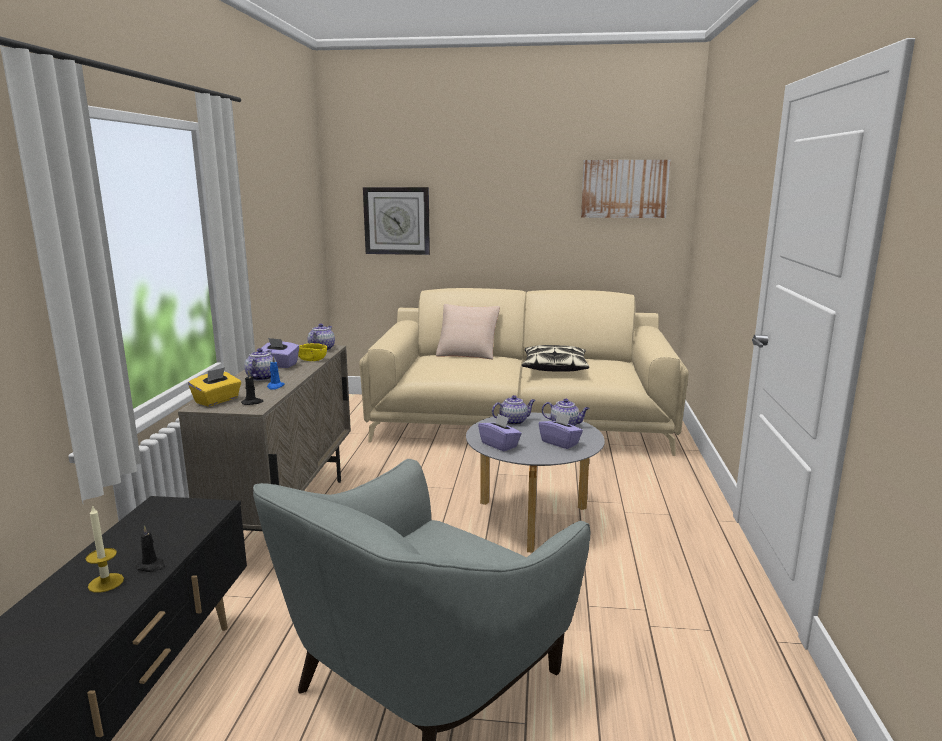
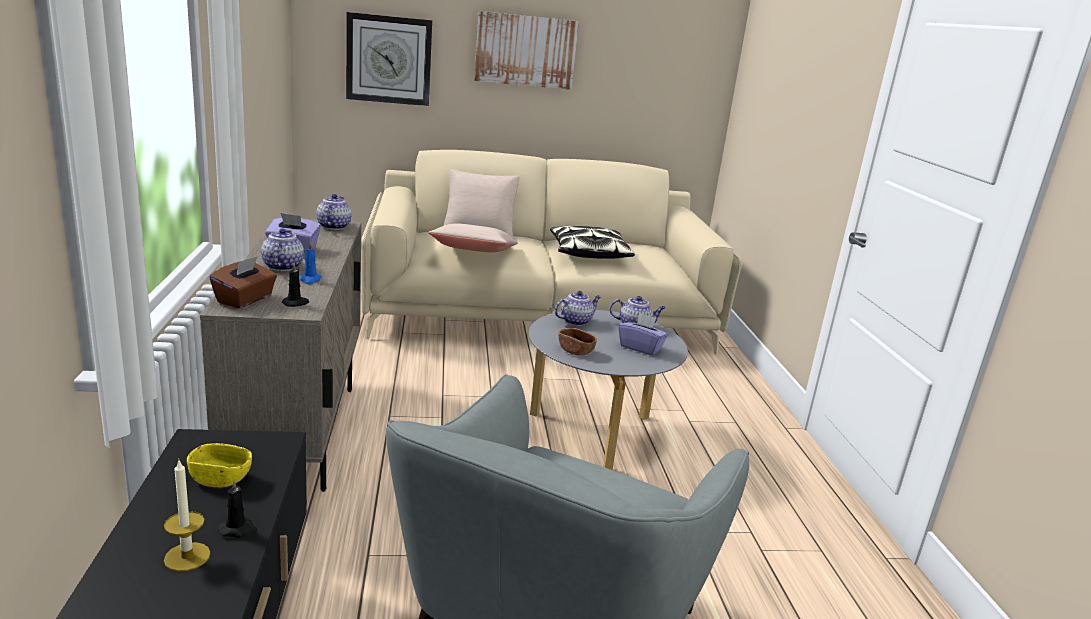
camera: 15 degrees left, 5 degrees up
(217, 400) = (245, 299): yellow tissue box -> brown tissue box
(312, 359) = (332, 241): yellow bowl -> yellow bowl (220, 479)
(453, 370) = (474, 253): none -> beige pillow
(499, 445) = (575, 351): purple tissue box -> brown bowl
(624, 189) = (664, 45): picture -> picture (525, 51)

